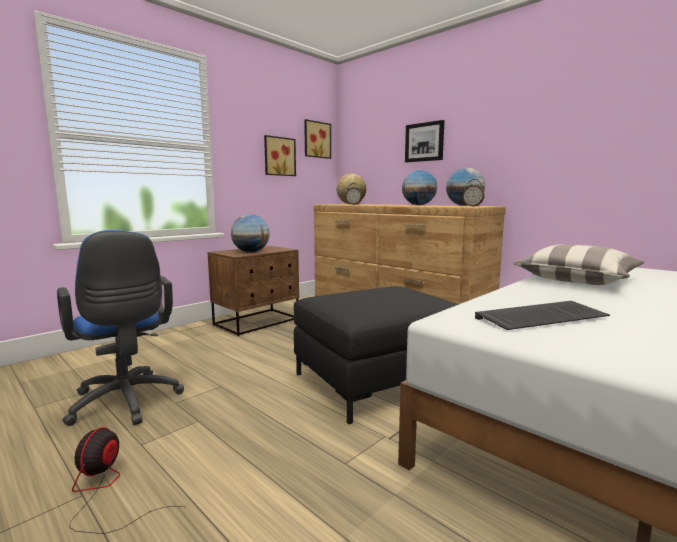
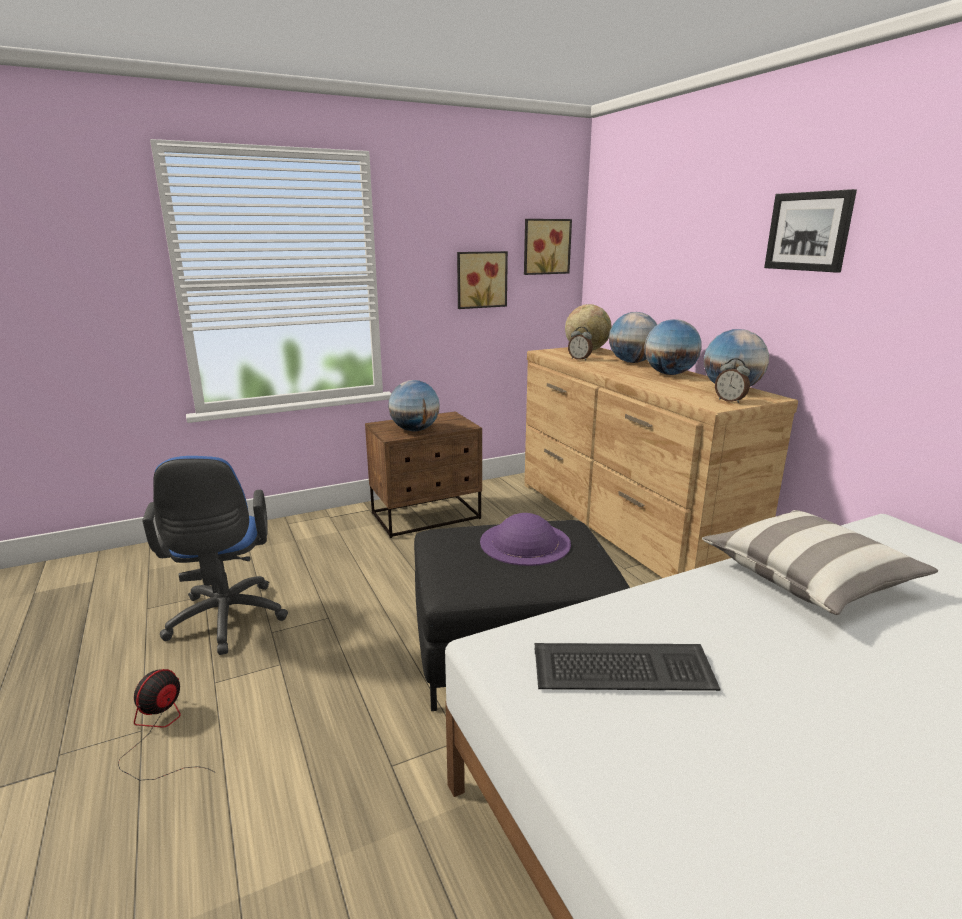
camera: 20 degrees right, 10 degrees up
(382, 294) = (525, 542): none -> purple hat
(387, 204) = (632, 362): none -> globe
(424, 142) = (697, 268): picture -> picture (809, 231)

